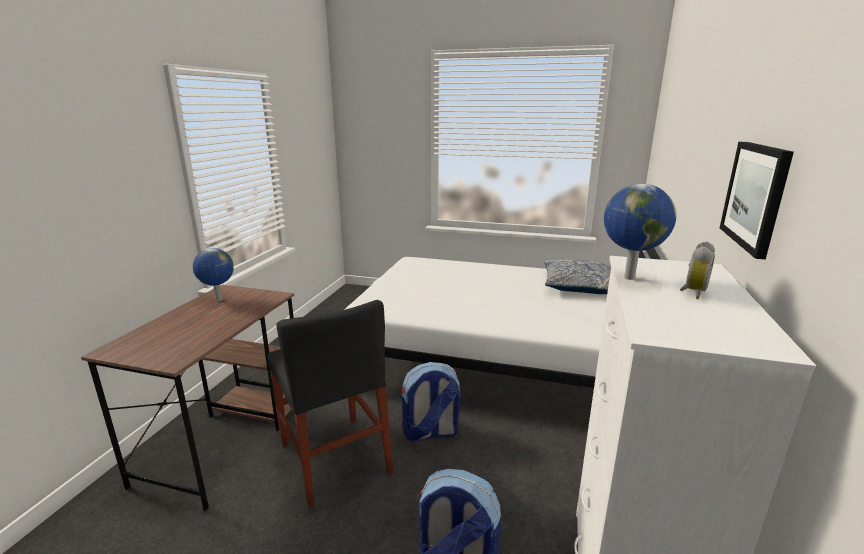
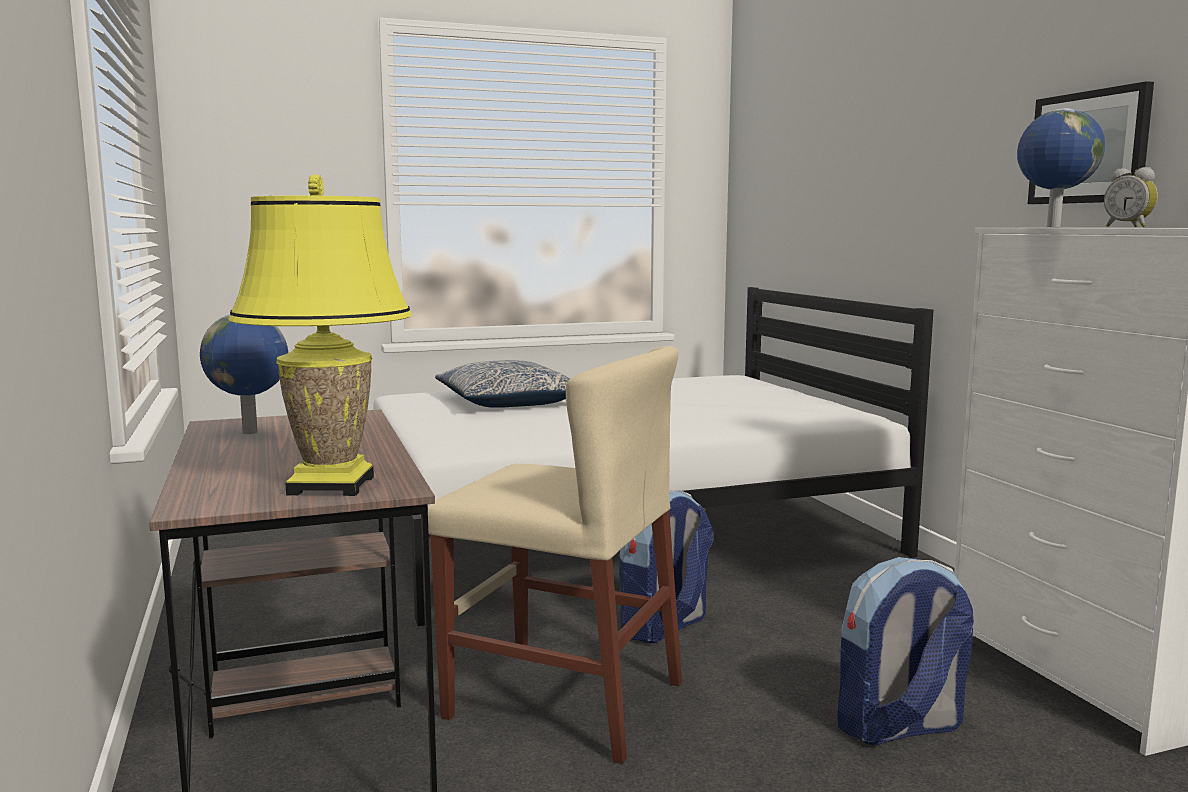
camera: 35 degrees left, 10 degrees down
(162, 352) = (331, 485): none -> yellow table lamp
(334, 458) = (564, 700): black chair -> beige chair
(578, 286) = (715, 387): pillow -> pillow (508, 402)
(692, 293) = (1129, 227): alarm clock -> alarm clock turned 150 degrees clockwise

